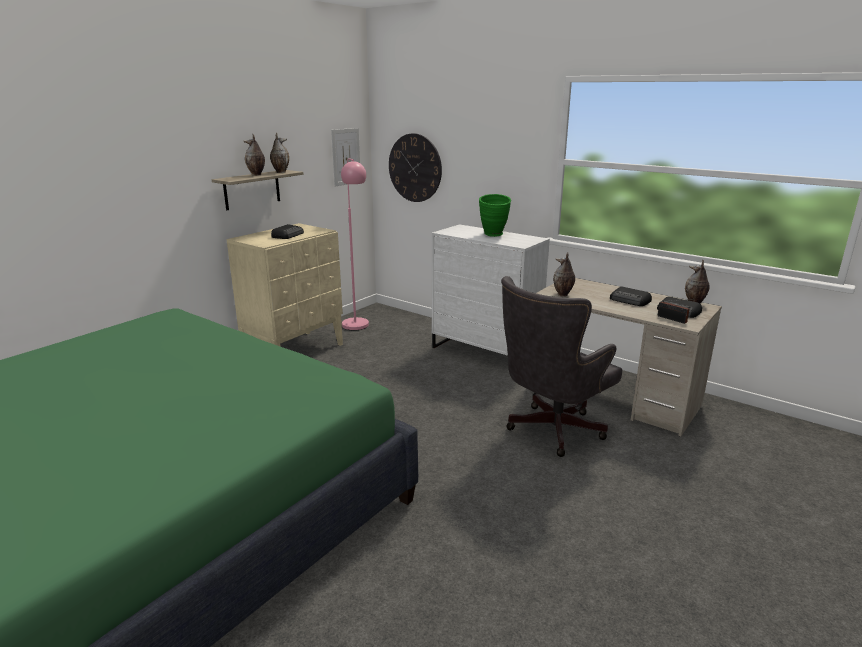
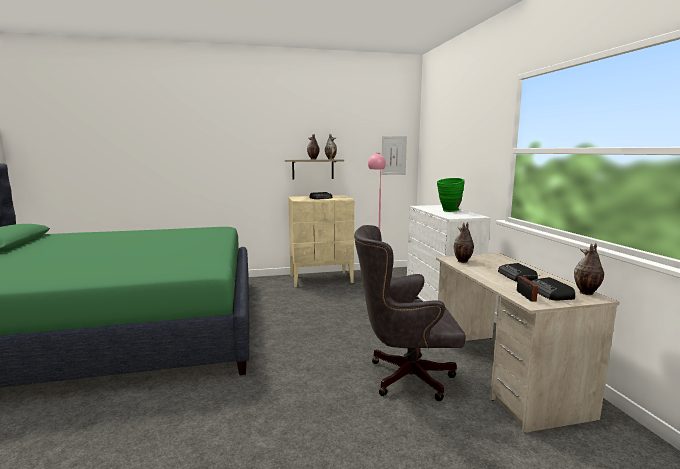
camera: 40 degrees right, 10 degrees down
(415, 168) = (435, 164): wall clock -> none

